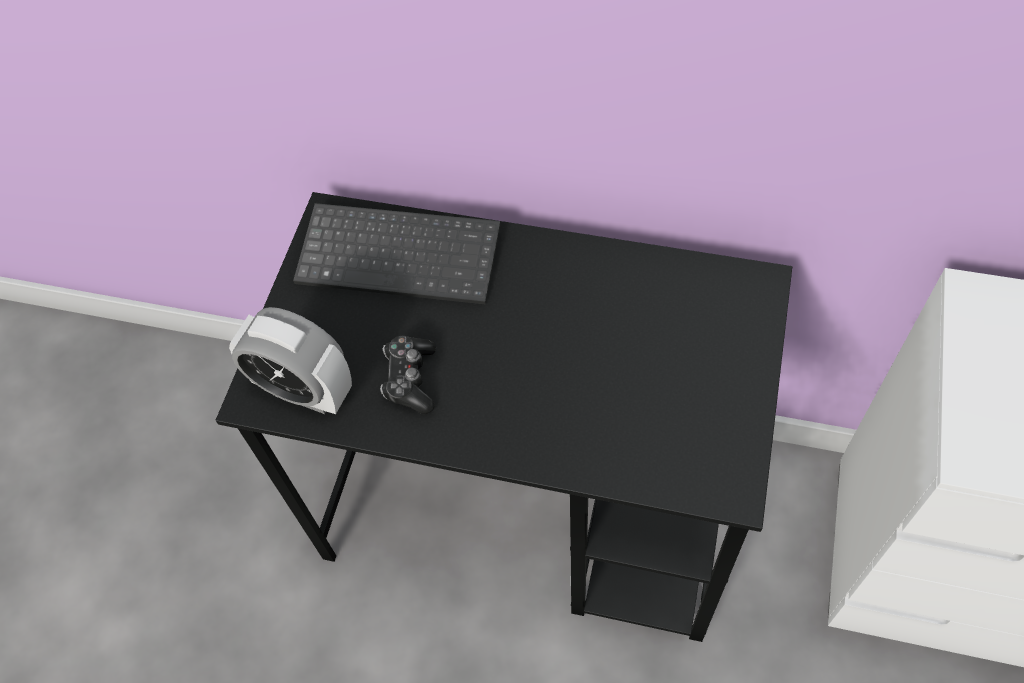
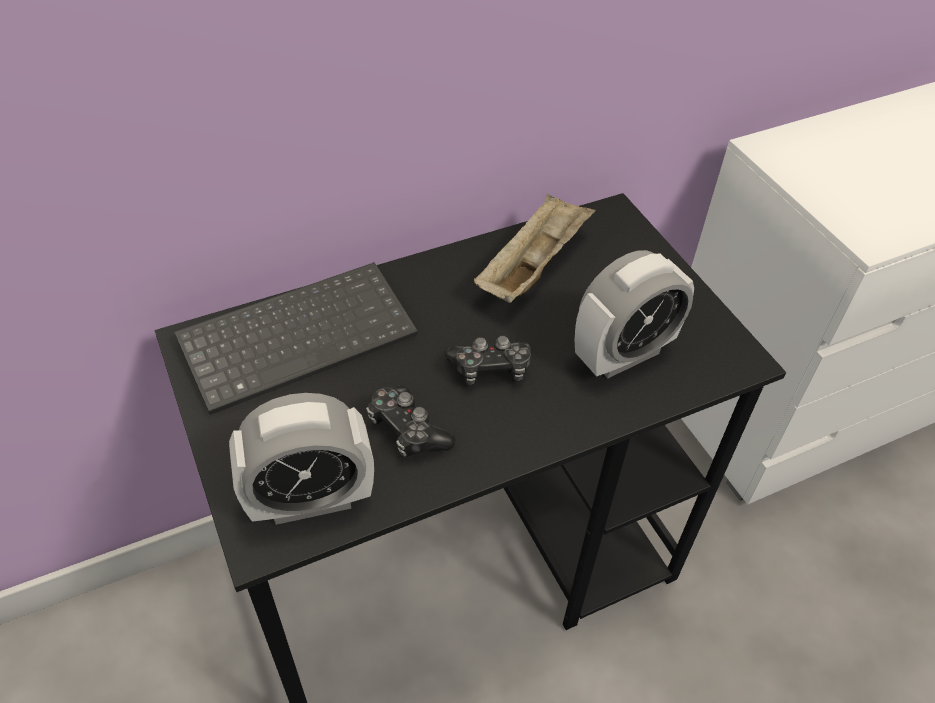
camera: 45 degrees left, 10 degrees down
(514, 367) = (490, 369): none -> game controller
(632, 422) = (623, 355): none -> alarm clock
(635, 295) = (533, 266): none -> beige tray

